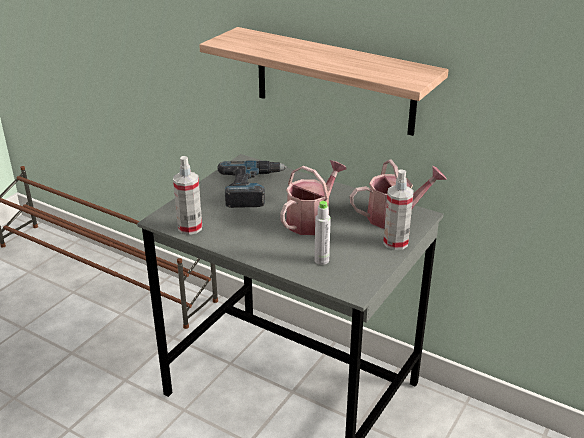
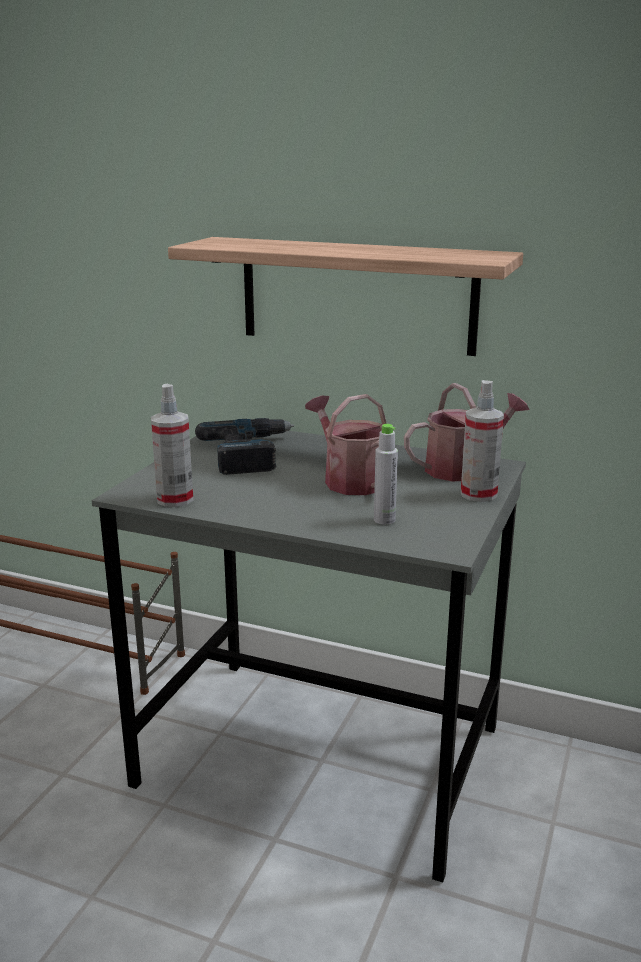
camera: 10 degrees left, 10 degrees down
(312, 220) = (350, 480): watering can -> watering can turned 60 degrees counterclockwise

